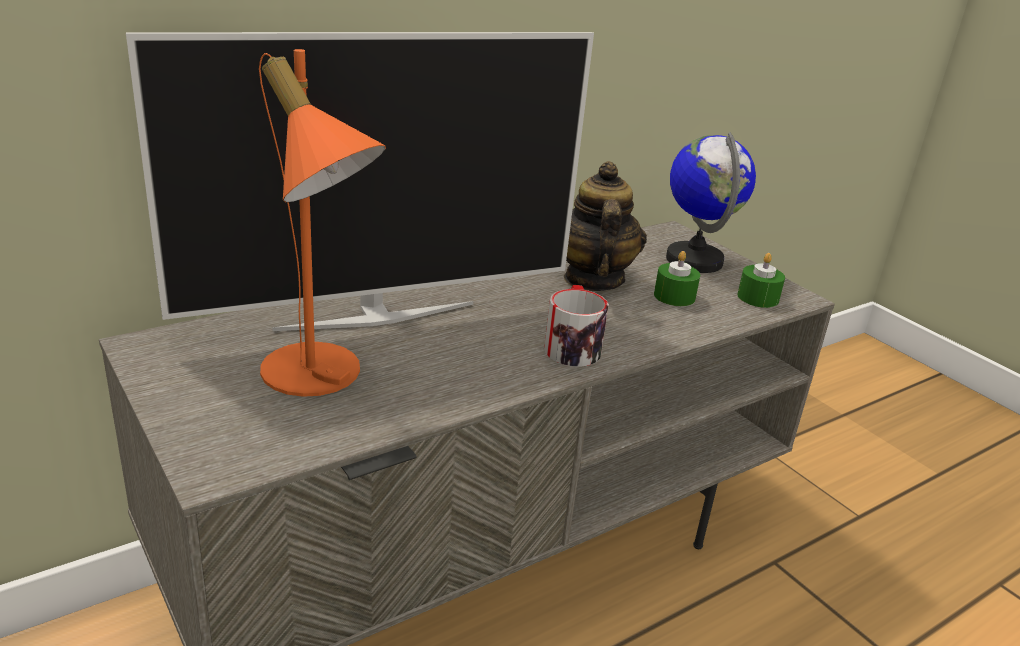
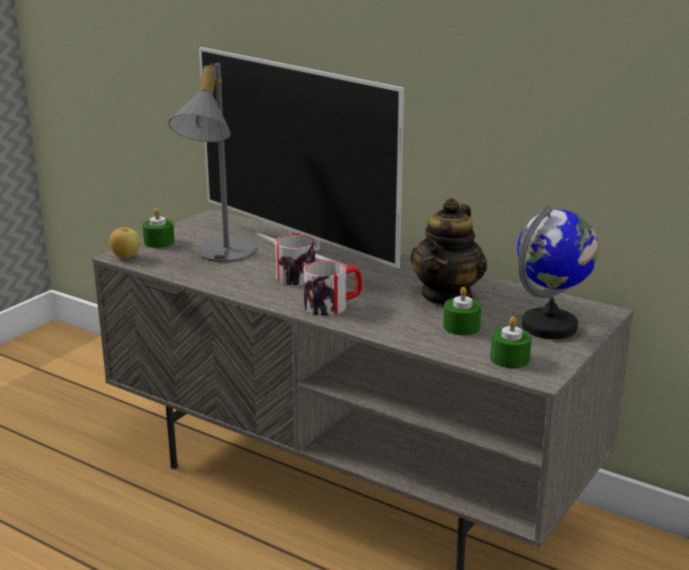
camera: 70 degrees right, 5 degrees down
(197, 418) = (159, 242): none -> green candle
(227, 467) = (126, 257): none -> apple
(320, 379) = (219, 255): orange table lamp -> grey table lamp
(452, 342) = (296, 274): none -> mug
(592, 279) = (448, 296): teapot -> teapot turned 135 degrees clockwise

